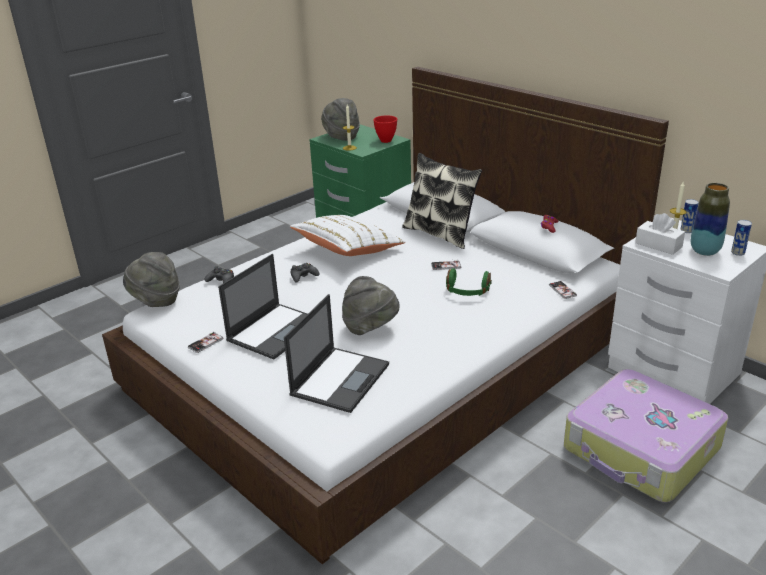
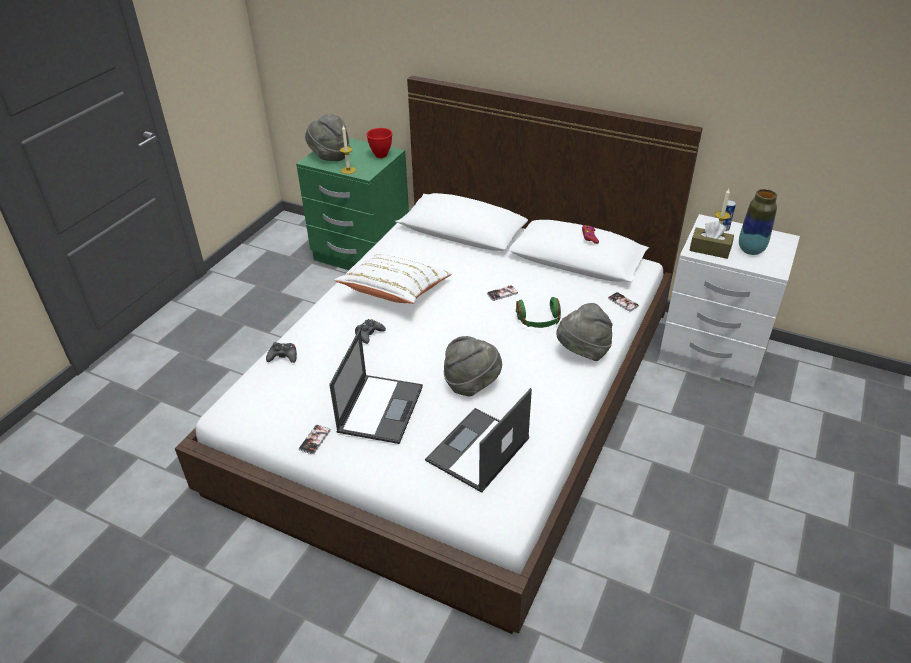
camera: 20 degrees left, 10 degrees up
(156, 301) = (226, 398): grey hat -> grey hat (583, 352)
(340, 379) = (477, 450): laptop -> laptop turned 150 degrees counterclockwise
(440, 233) = (475, 254): pillow -> none
(641, 450) = (723, 438): suitcase -> none
(658, 245) = (710, 249): white tissue box -> brown tissue box
(738, 253) = (777, 247): can -> none

